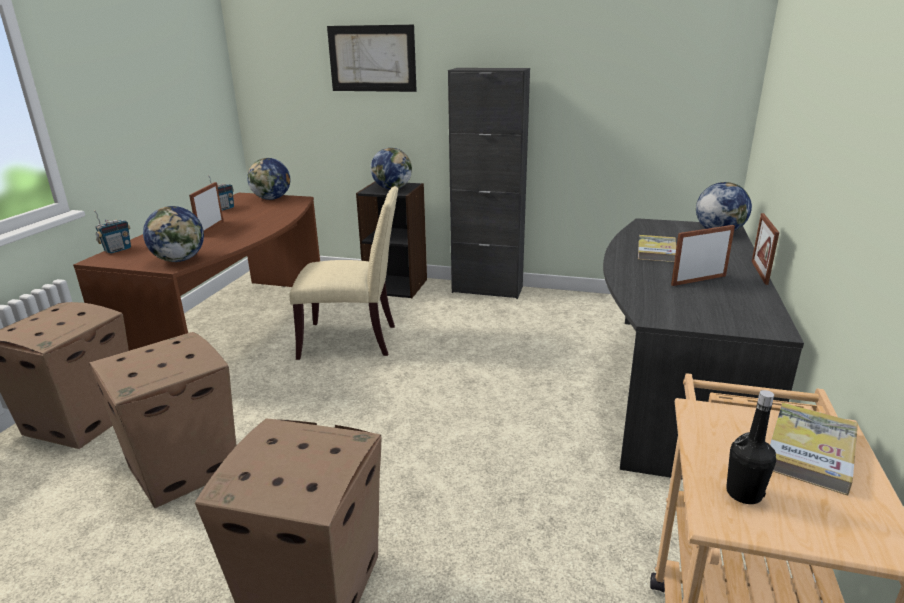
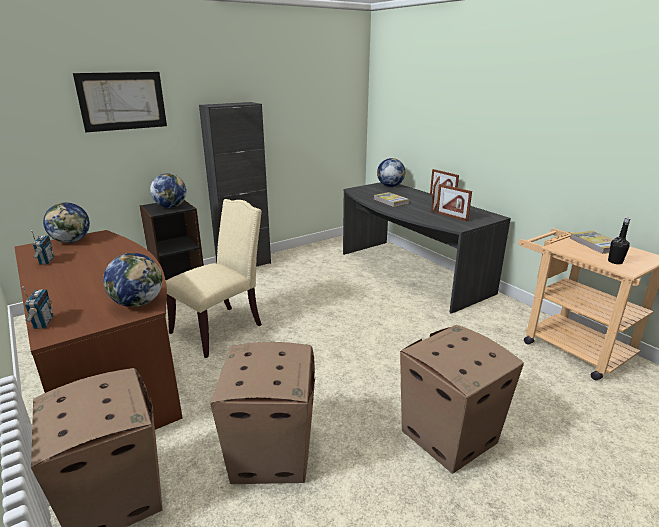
camera: 50 degrees left, 0 degrees up
(210, 228) = (88, 276): picture frame -> picture frame (451, 216)

